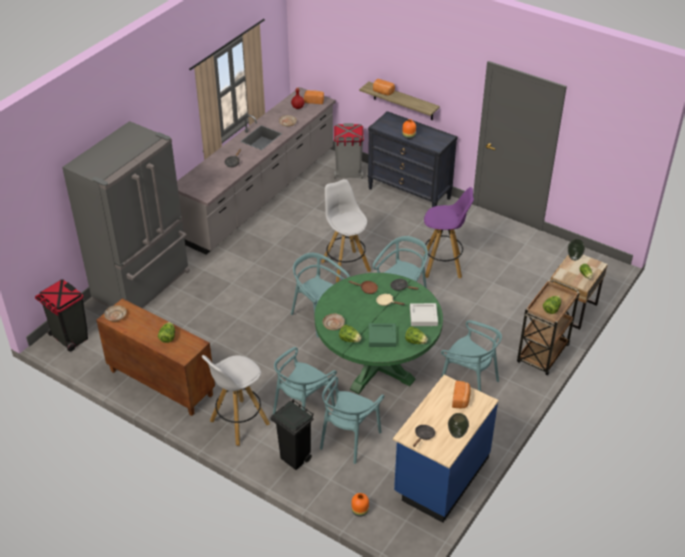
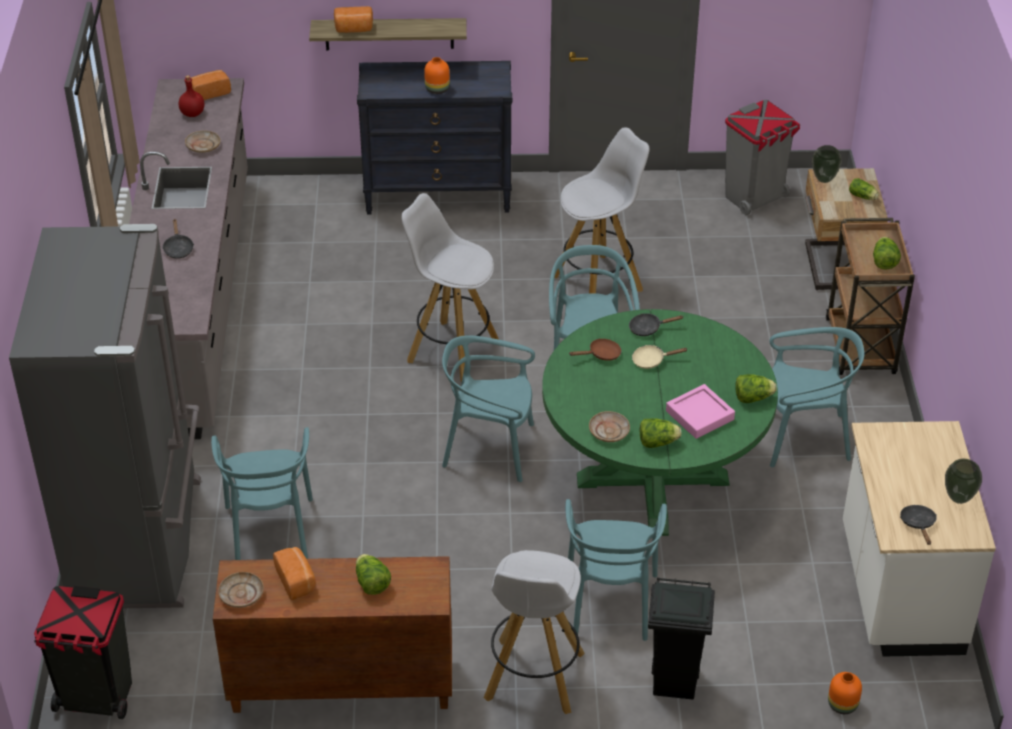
camera: 35 degrees left, 0 degrees up
(348, 173) = (309, 203): grey trash can -> grey trash can (754, 197)
(349, 439) = (722, 609): turquoise chair -> turquoise chair (270, 531)
(382, 337) = (699, 415): green tray -> pink tray
(423, 317) = (726, 356): grey tray -> none
(440, 476) = (898, 591): blue counter -> white counter
(443, 265) = (598, 282): purple stool -> white stool
(461, 399) = (912, 446): bread -> bread (296, 580)

